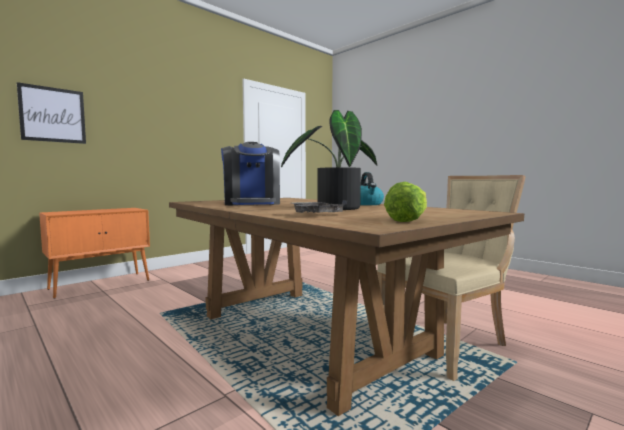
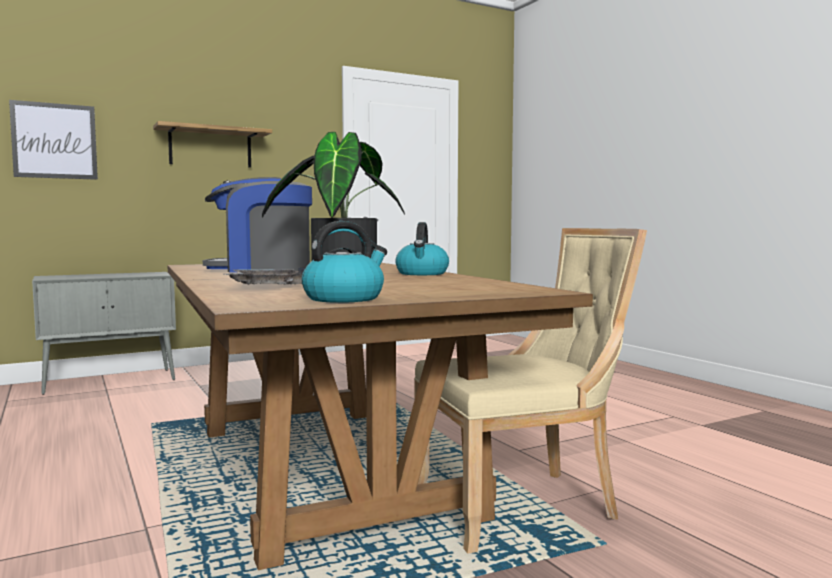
camera: 15 degrees right, 0 degrees up
(101, 284) = (111, 381): orange cabinet -> grey cabinet
(163, 125) = (210, 147): none -> shelf
(251, 203) = (261, 269): coffee machine -> coffee machine turned 90 degrees clockwise
(408, 220) = (344, 298): lettuce -> kettle

